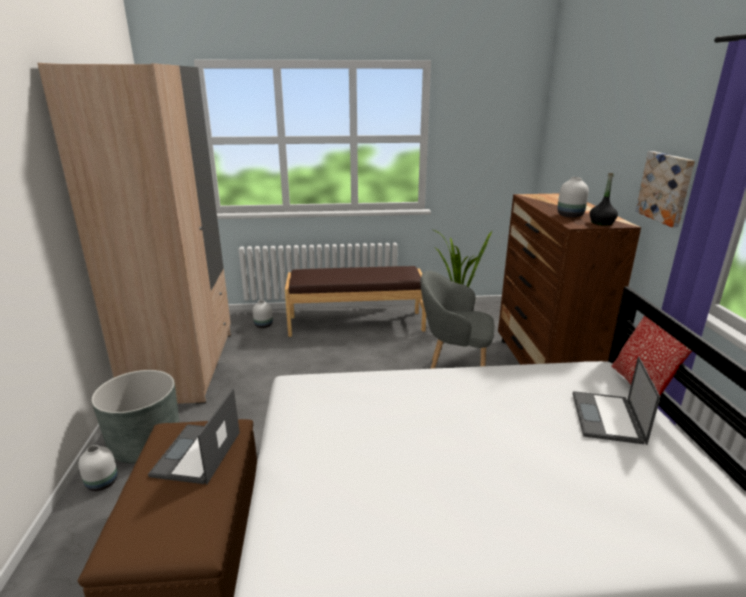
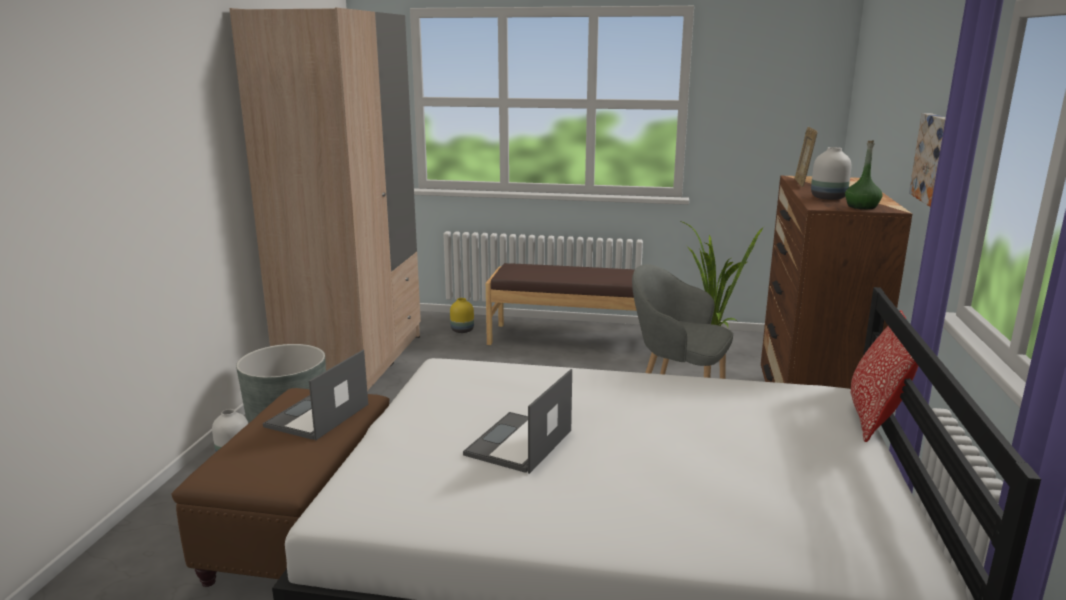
camera: 15 degrees right, 5 degrees down
(264, 325) = (462, 330): white vase -> yellow vase
(537, 202) = (802, 183): none -> picture frame
(601, 223) = (861, 207): black bottle -> green bottle
(608, 418) = (802, 440): laptop -> laptop (519, 443)

